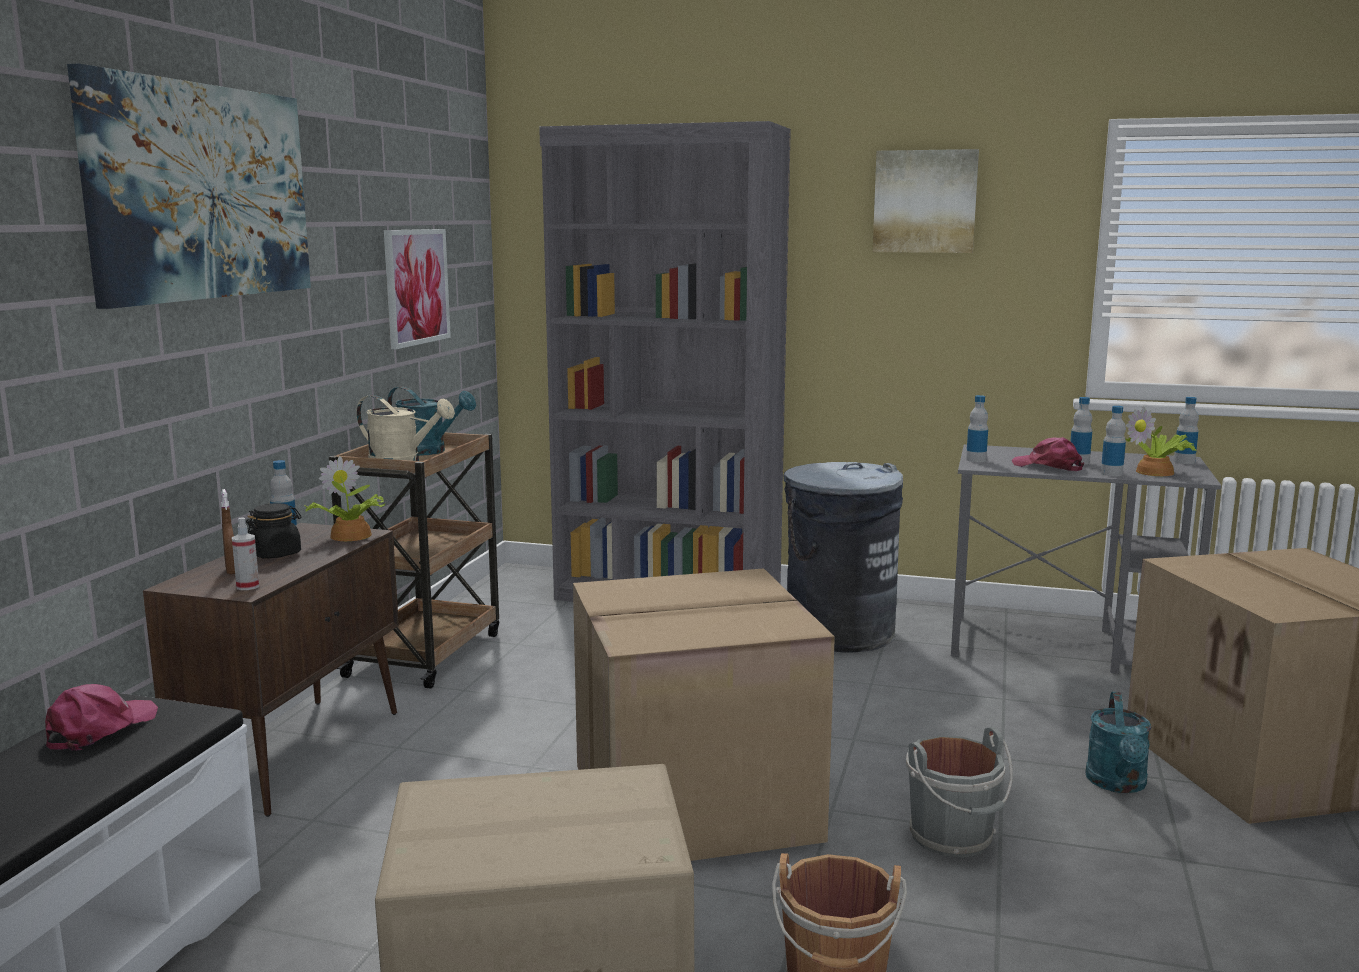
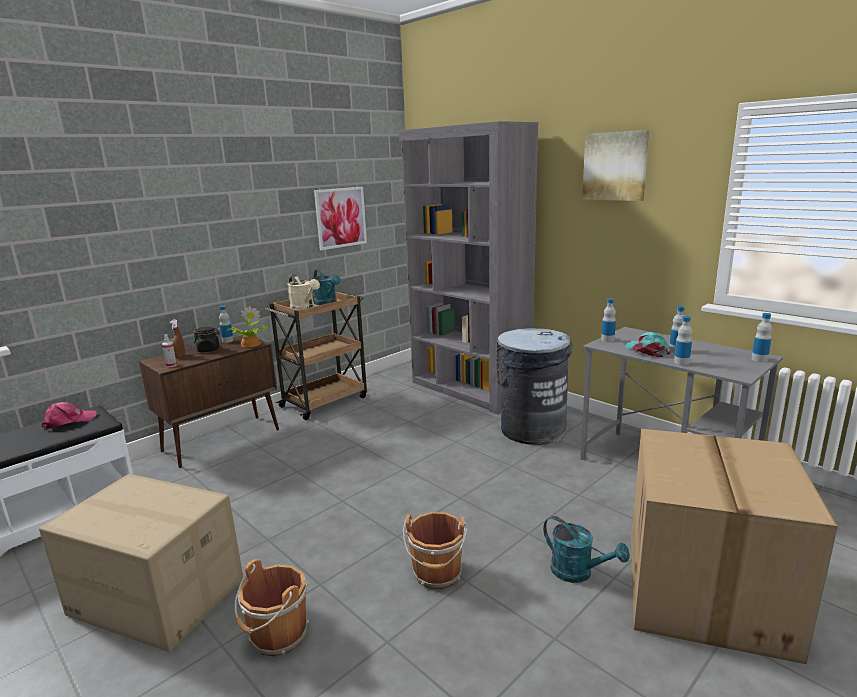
camera: 30 degrees right, 5 degrees up
(201, 192) = (177, 180): picture -> none
(691, 803) = (338, 511): cardboard box -> none
(953, 838) = (437, 574): grey bucket -> brown bucket
(1048, 466) = (647, 351): pink cap -> turquoise cap
(1118, 784) = (578, 573): turquoise watering can -> turquoise watering can turned 90 degrees counterclockwise
(1157, 472) = (719, 365): potted plant -> none

